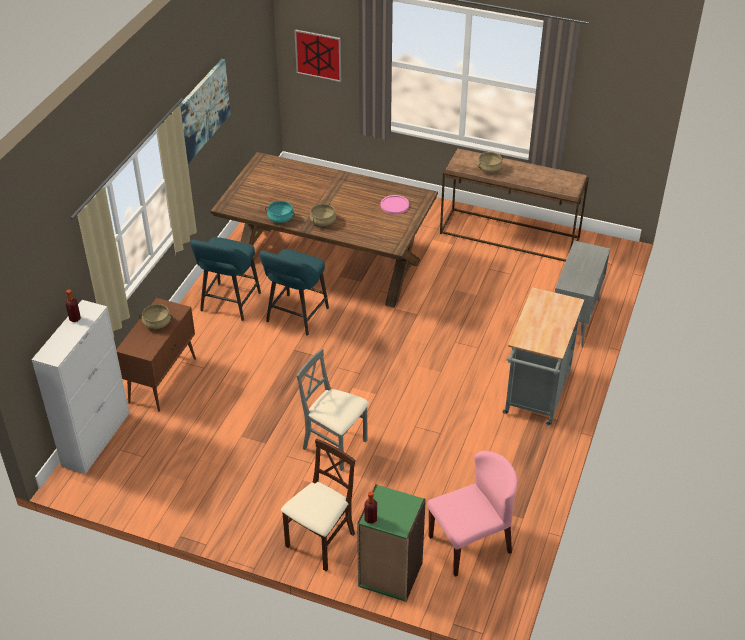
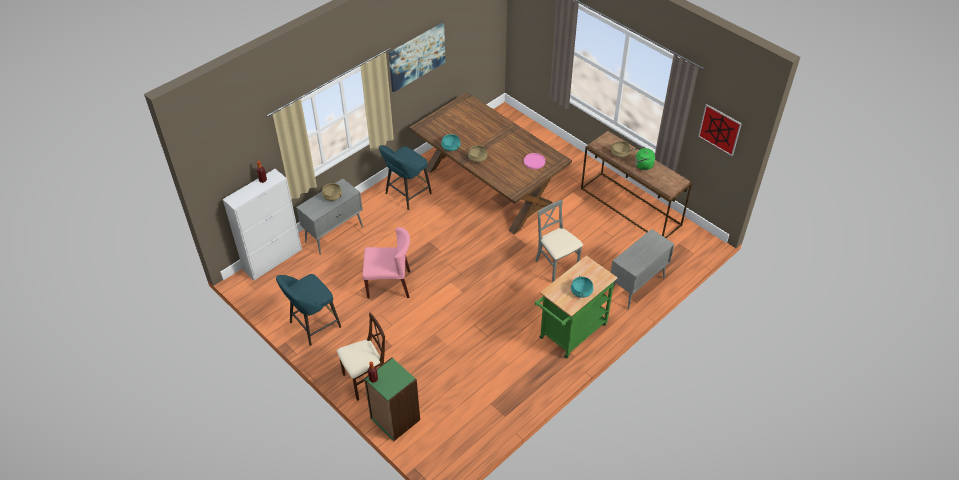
camera: 25 degrees right, 5 degrees up
(163, 380) = (334, 234): brown cabinet -> grey cabinet
(295, 317) = (443, 219): turquoise stool -> turquoise stool (313, 326)
(318, 55) = (531, 33): picture -> picture (720, 129)
(335, 446) = (414, 319): grey chair -> grey chair (556, 266)
(470, 544) = (458, 420): pink chair -> pink chair (389, 284)
(523, 174) = (642, 165): none -> green kettle
(536, 397) = (570, 334): grey cart -> green cart
(555, 328) = (581, 291): none -> turquoise cooking pot

